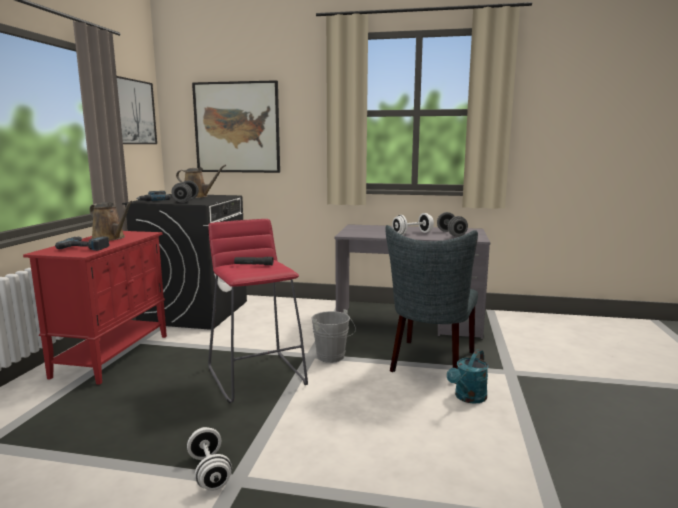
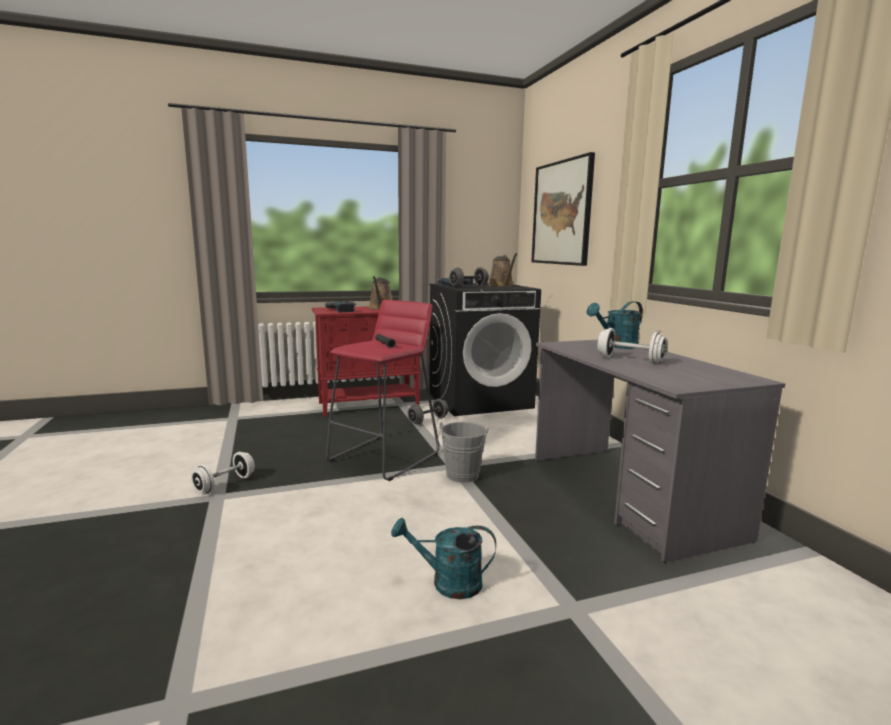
camera: 60 degrees right, 0 degrees up
(133, 112) = (478, 202): picture -> none
(371, 228) = (616, 346): none -> turquoise watering can
(430, 363) = (518, 536): grey chair -> none
(451, 234) = (680, 373): grey dumbbell -> grey dumbbell (428, 421)

